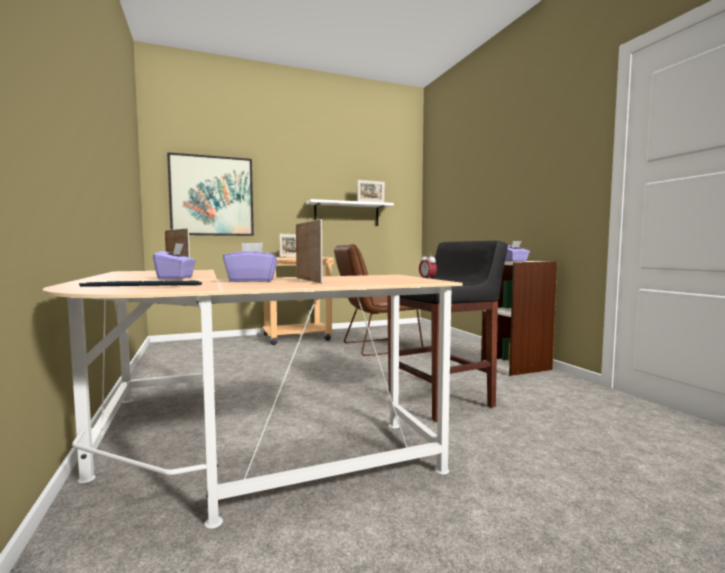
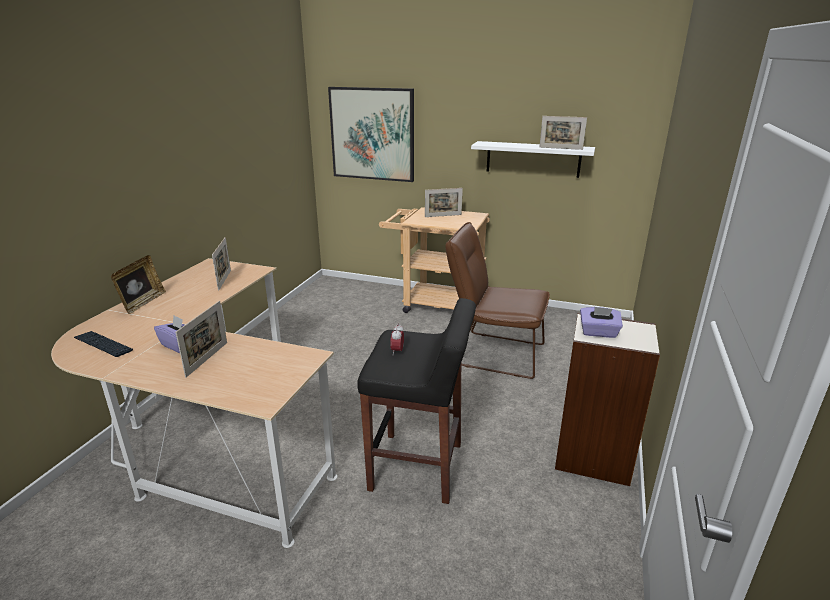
camera: 40 degrees right, 20 degrees up
(110, 278) = (142, 303): none -> picture frame
(176, 278) = (173, 313): purple tissue box -> none

